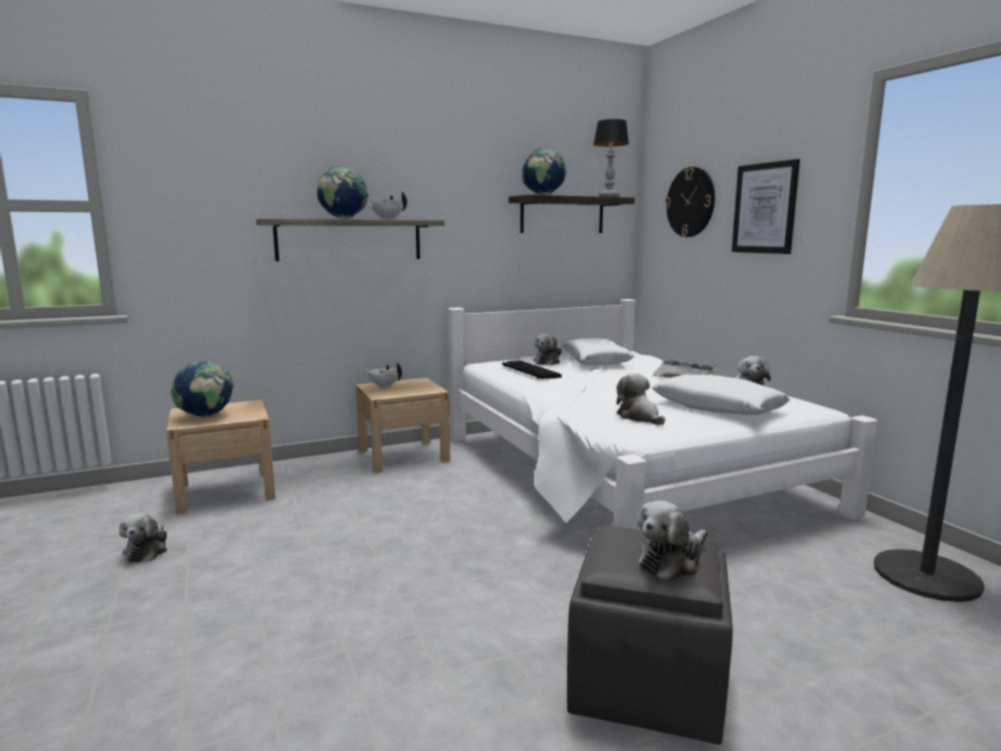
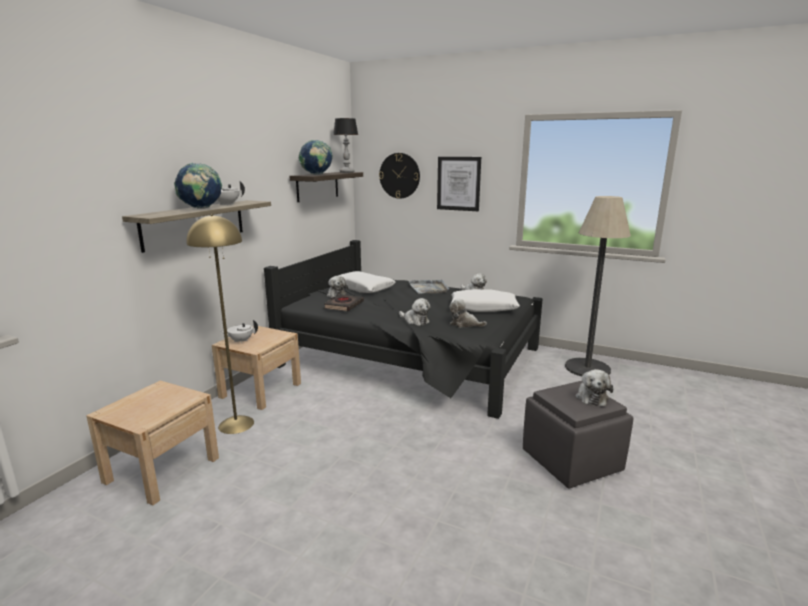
camera: 40 degrees left, 5 degrees up
(147, 550) = (184, 541): plush toy -> plush toy (415, 321)
(206, 417) = (147, 410): globe -> none
(334, 477) = (236, 424): none -> yellow floor lamp
(529, 371) = (343, 305): keyboard -> black book
(623, 472) = (411, 357): white bed -> black bed

